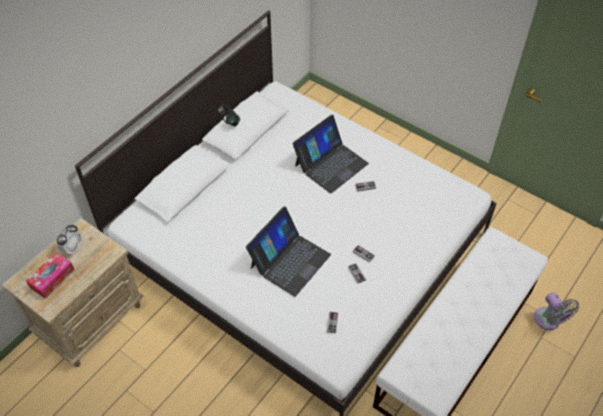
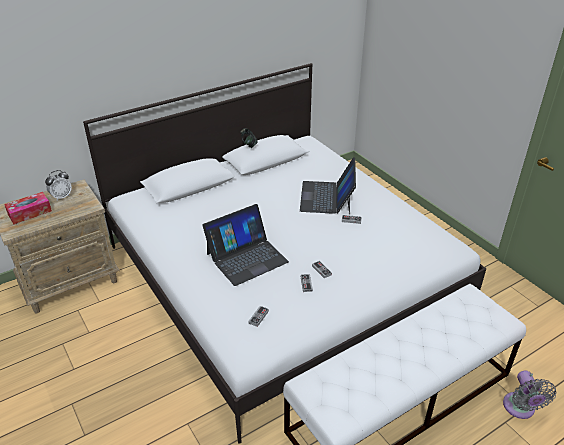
camera: 20 degrees right, 15 degrees down
(330, 164) = (327, 197): laptop -> laptop turned 120 degrees clockwise

